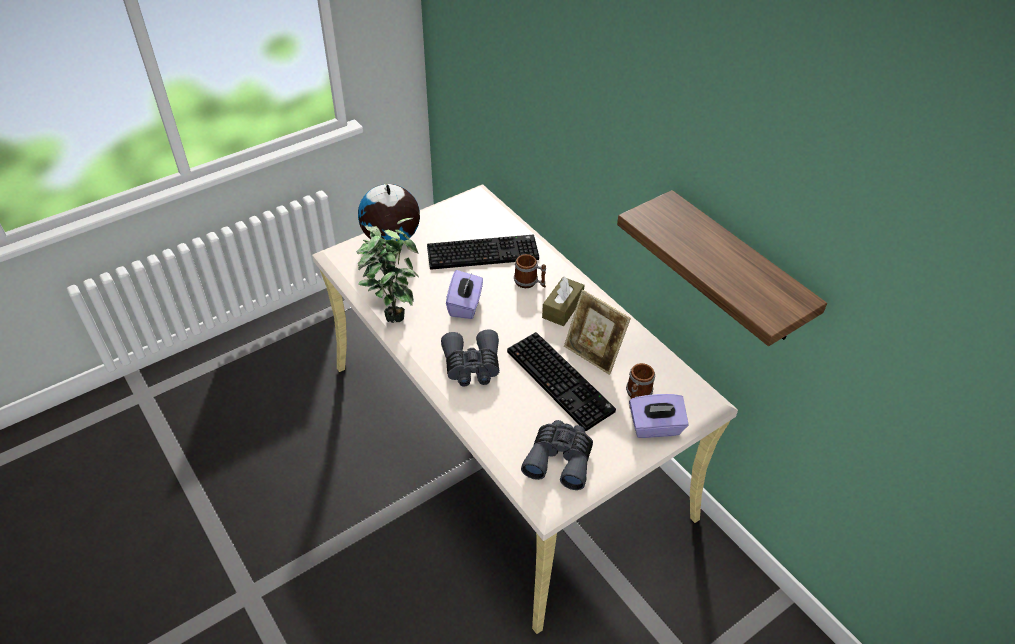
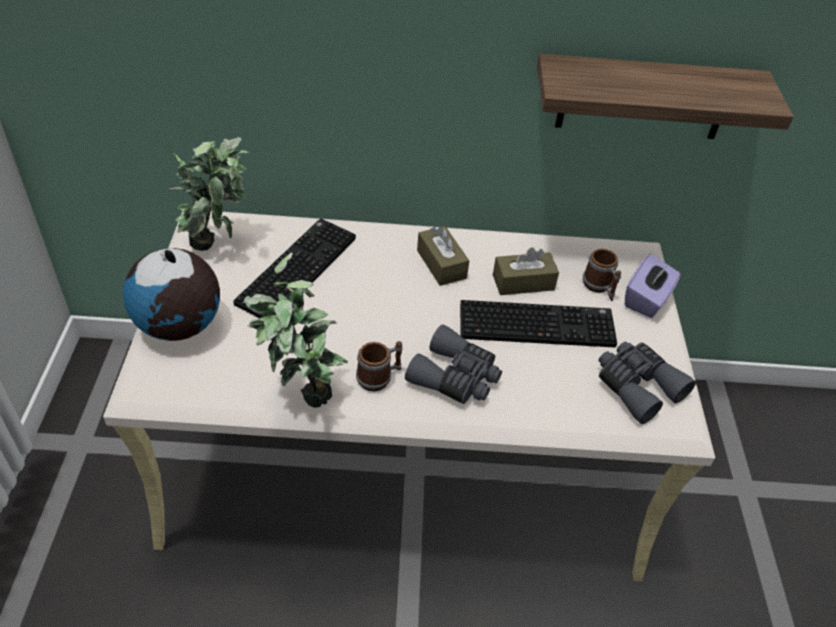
camera: 55 degrees left, 0 degrees up
(465, 305) = (360, 329): purple tissue box -> none
(467, 212) = (219, 244): none -> potted plant
(530, 282) = (381, 264): mug -> mug (379, 377)
(593, 354) = (523, 282): picture frame -> brown tissue box

